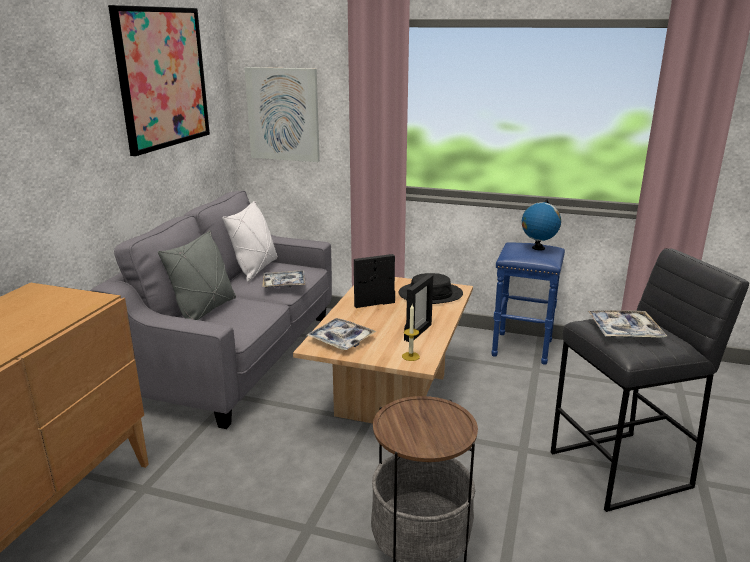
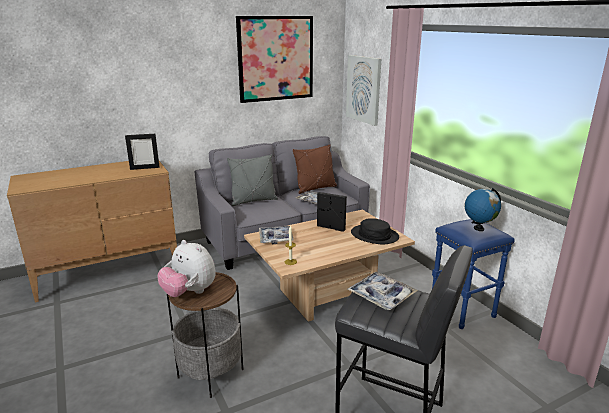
camera: 45 degrees right, 0 degrees up
(255, 269) = (315, 188): white pillow -> brown pillow
(418, 332) = (321, 252): picture frame -> picture frame (144, 168)
(421, 437) = (189, 292): none -> plush toy

